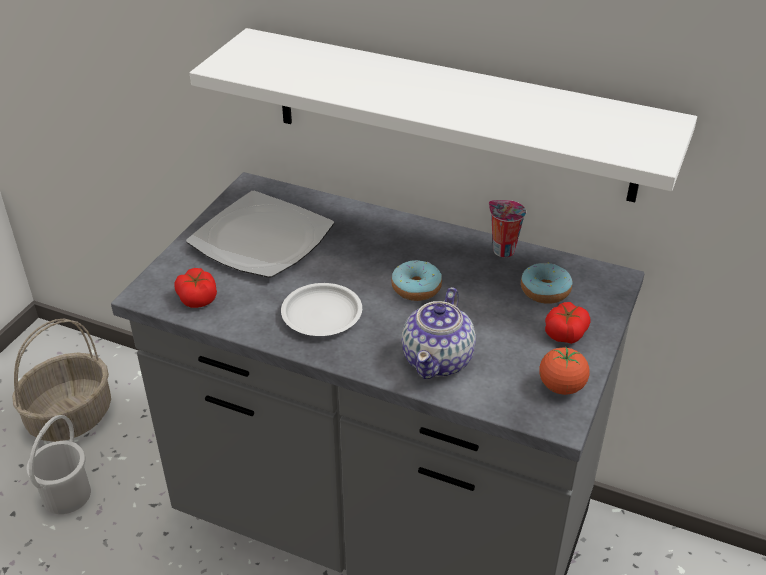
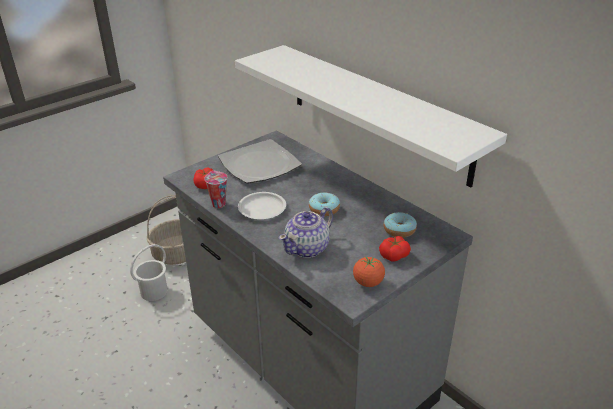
camera: 25 degrees right, 5 degrees down
(502, 250) = (390, 202): cup -> cup (218, 204)

